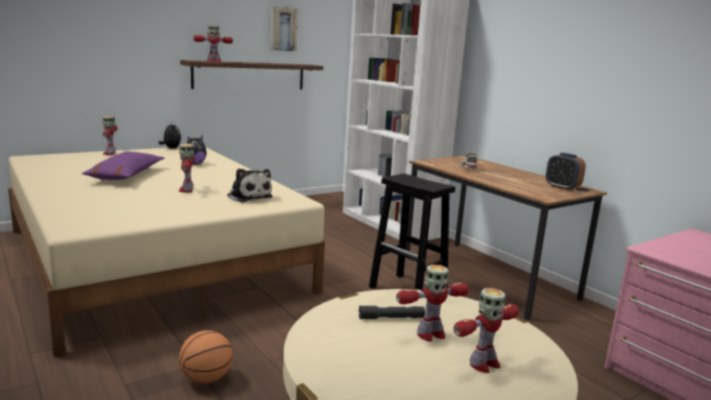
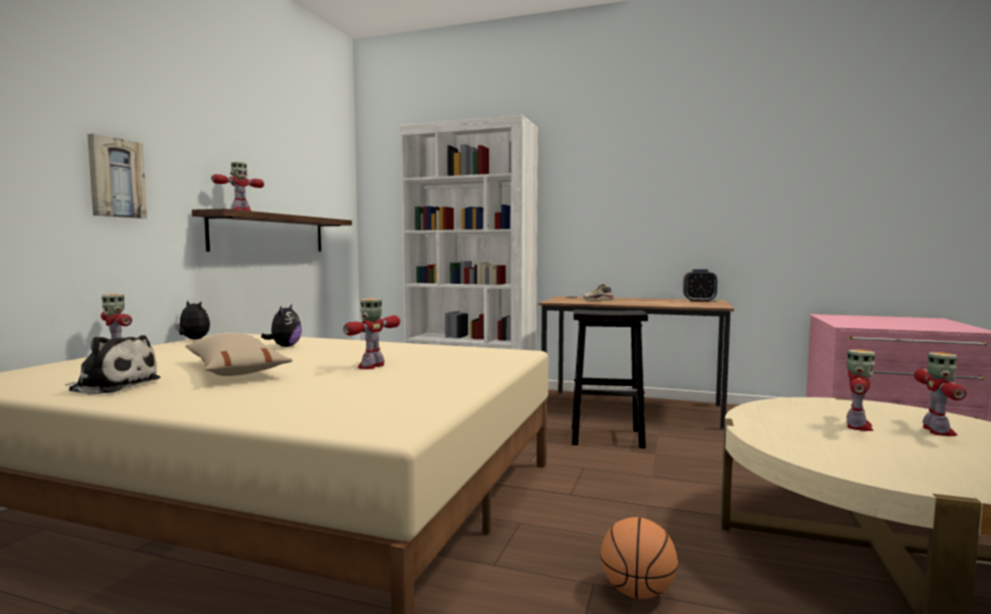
camera: 35 degrees left, 10 degrees down
(126, 175) = (235, 370): purple pillow -> beige pillow
(187, 190) = (372, 366): toy robot -> toy robot turned 75 degrees clockwise
(248, 196) = (460, 358): plush toy -> plush toy (112, 386)
(283, 29) = (299, 176): picture -> picture (115, 178)
(391, 318) = (804, 425): grey flashlight -> none

